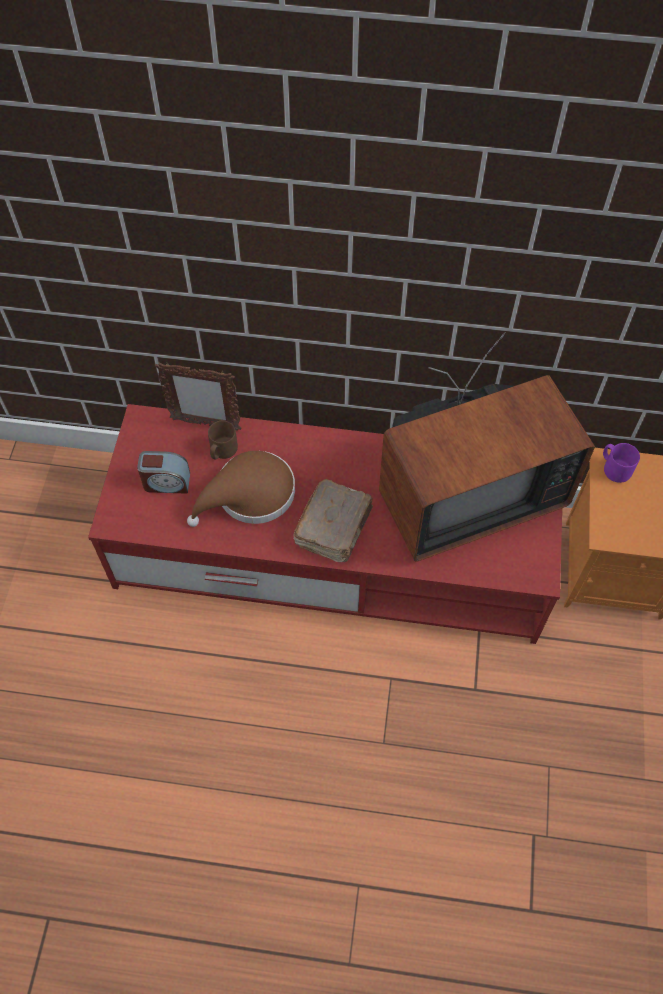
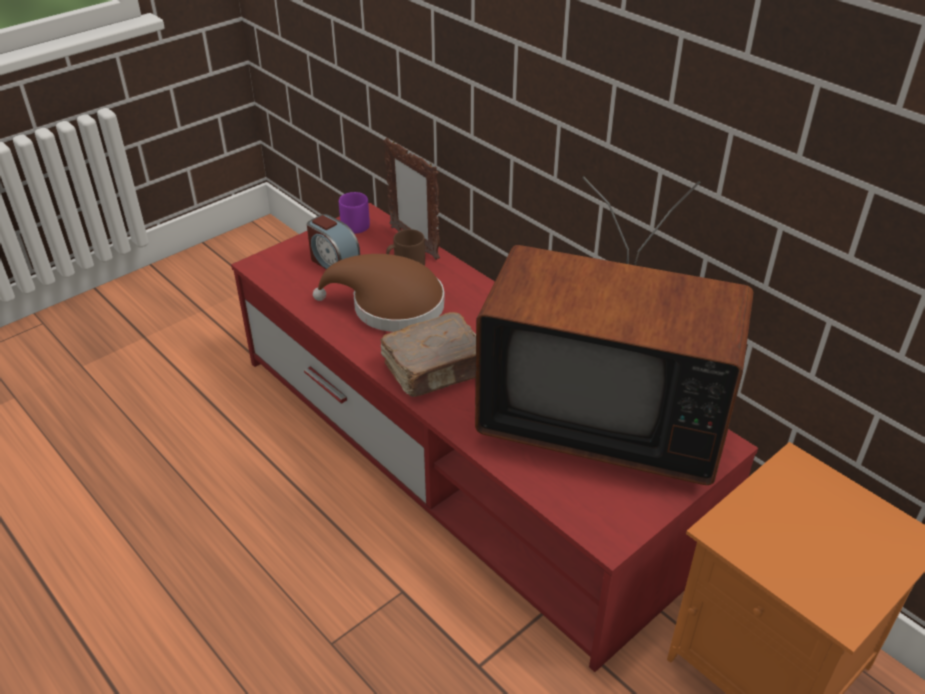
camera: 40 degrees right, 20 degrees down
(614, 468) = (801, 476): purple mug -> purple mug (356, 224)

